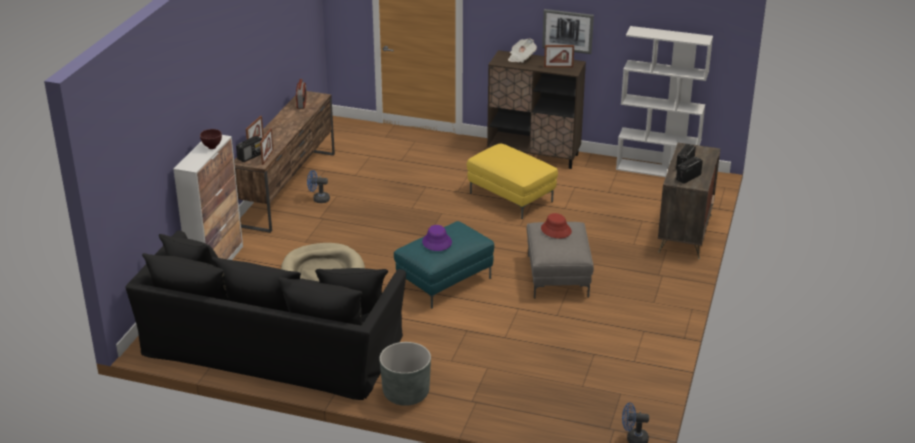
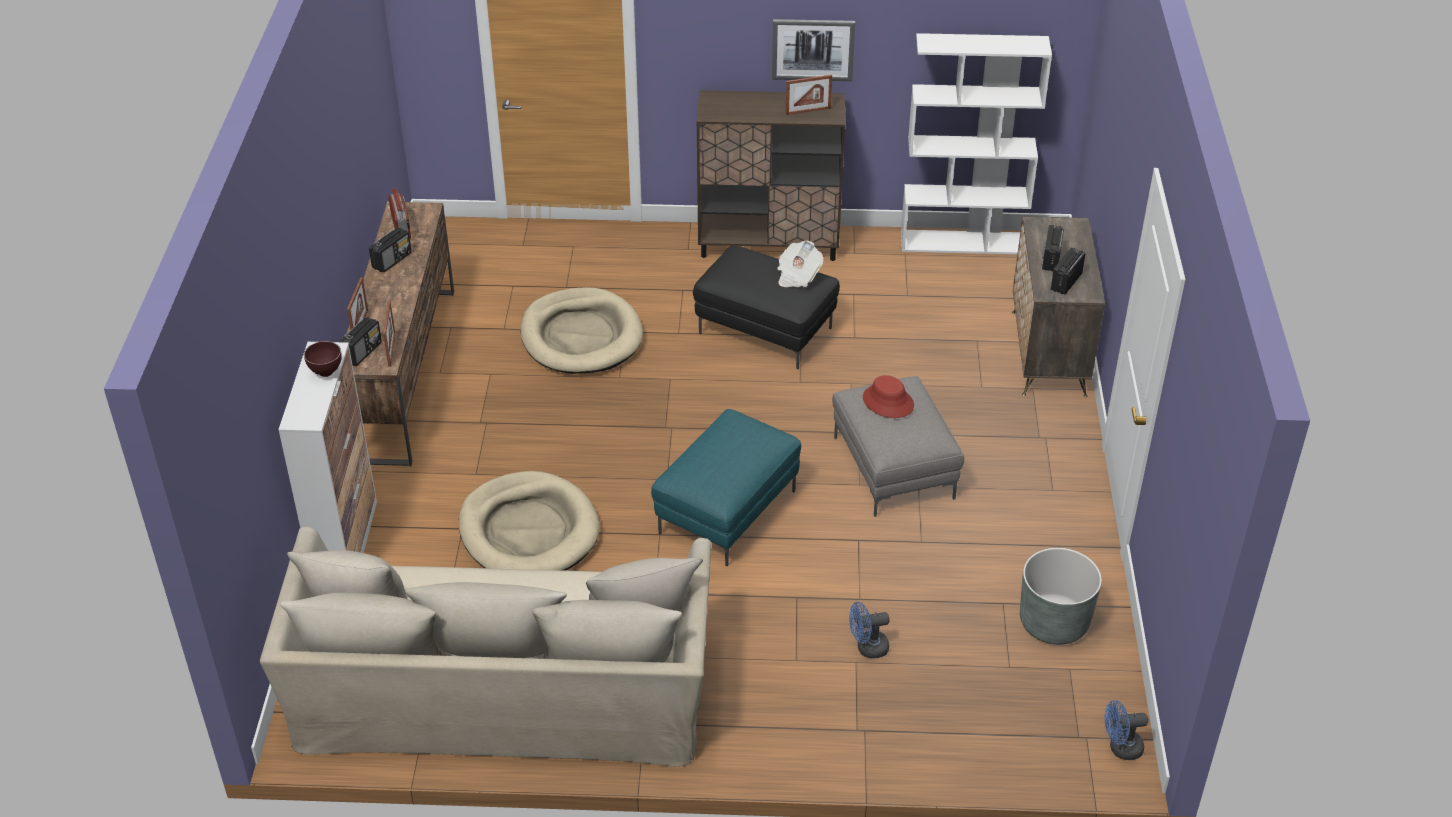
camera: 15 degrees left, 10 degrees up
(272, 344) = (503, 686): black sofa -> beige sofa
(289, 117) = (392, 260): none -> radio
(318, 199) = (463, 386): blue fan -> blue fan (867, 648)
(398, 185) = (581, 336): none -> beige dog bed
(406, 393) = (751, 737): grey planter -> grey planter (1053, 622)
(436, 242) = (717, 460): purple hat -> none
(511, 197) = (766, 330): yellow ottoman -> black ottoman
(521, 58) = (742, 101): newspaper -> newspaper (797, 275)

